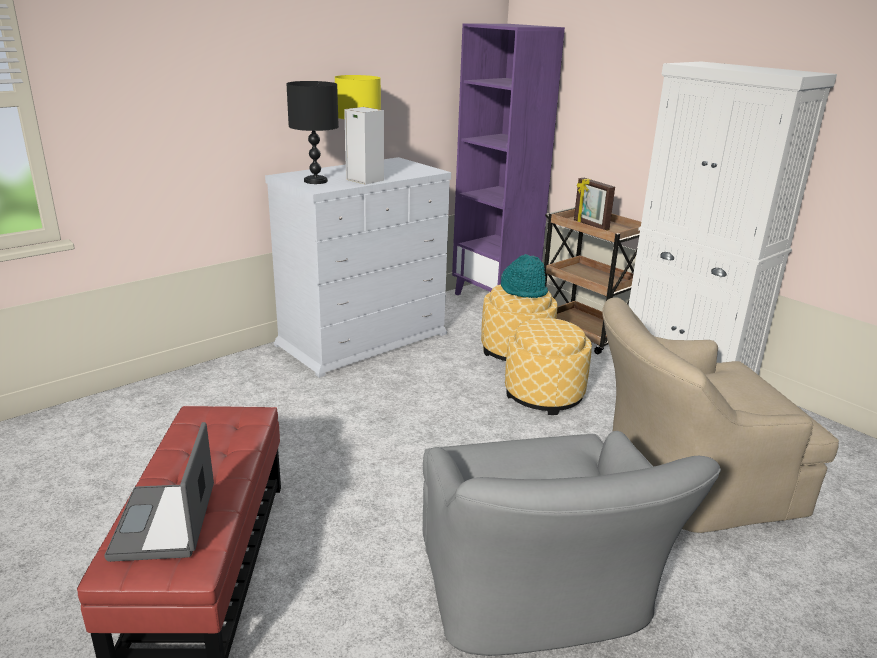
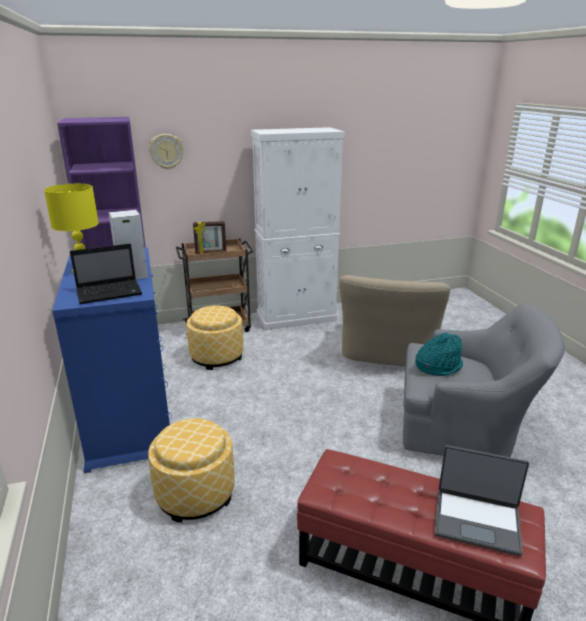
camera: 65 degrees left, 0 degrees up
(316, 181) = (110, 292): black table lamp -> laptop
(363, 339) = (129, 417): white dresser -> blue dresser
(524, 291) = (215, 312): turquoise hat -> turquoise hat (438, 366)
(544, 395) = (280, 364): ottoman -> ottoman (195, 494)
(597, 78) = (166, 151): none -> wall clock

